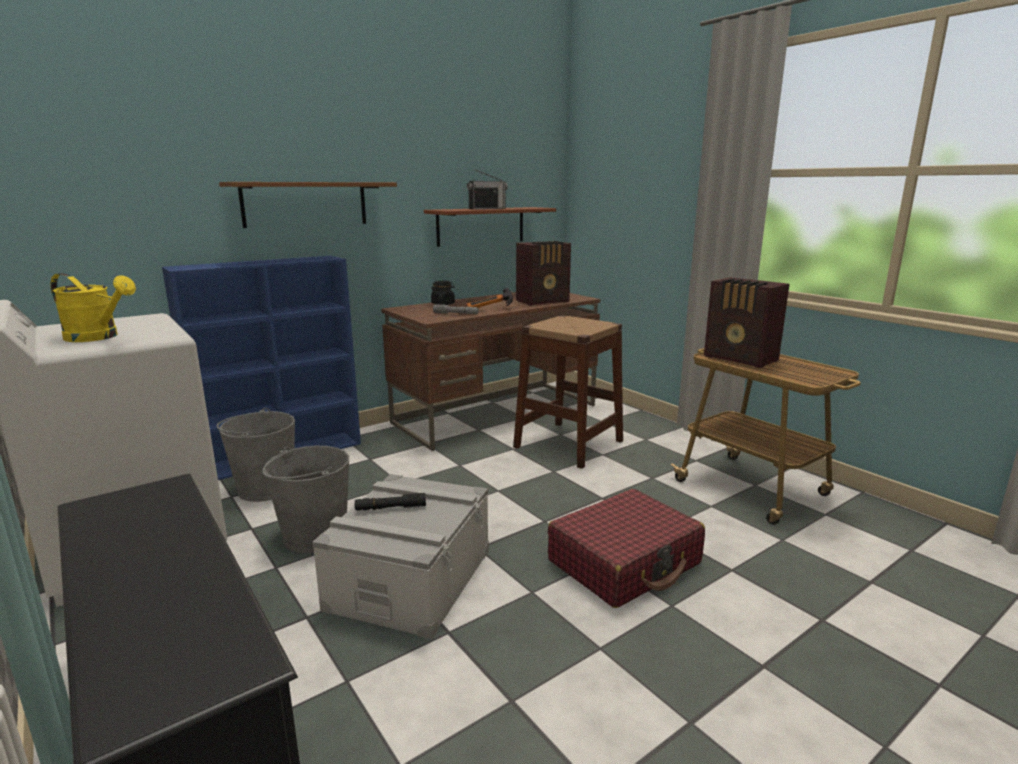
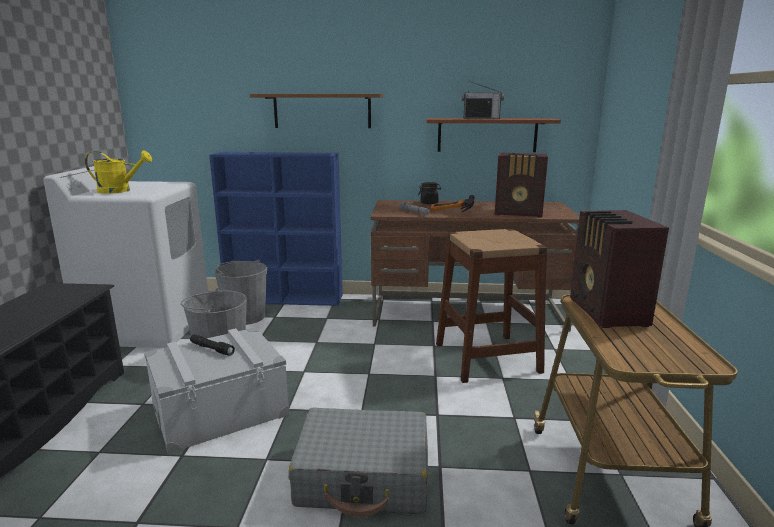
camera: 40 degrees right, 0 degrees up
(98, 337) = (120, 191): yellow watering can -> yellow watering can turned 60 degrees counterclockwise
(625, 562) = (364, 476): red suitcase -> grey suitcase

